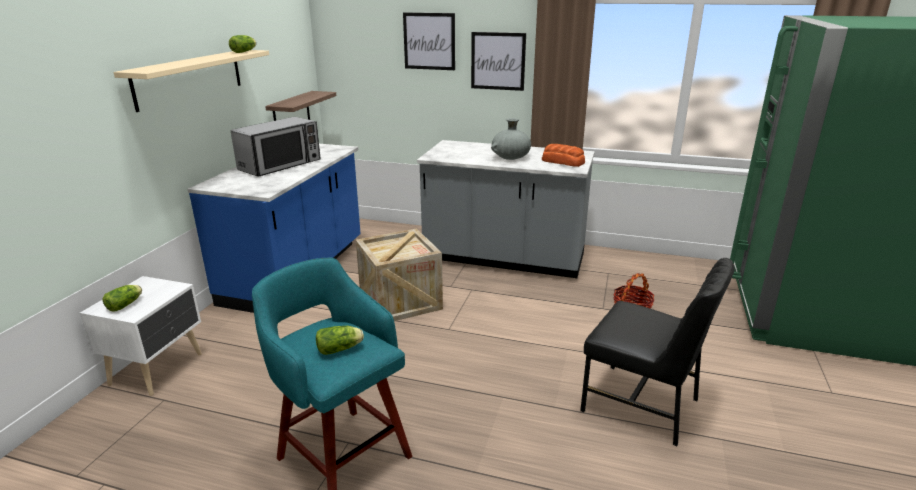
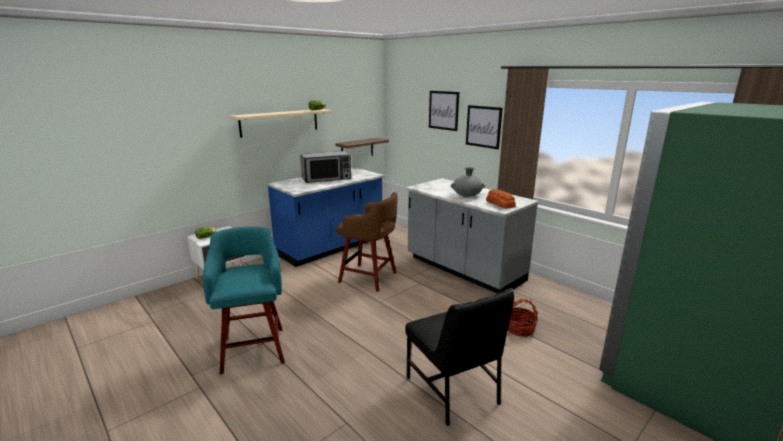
camera: 30 degrees right, 5 degrees down
(341, 349) = (243, 279): lettuce -> none
(400, 301) = (369, 278): crate -> brown stool

